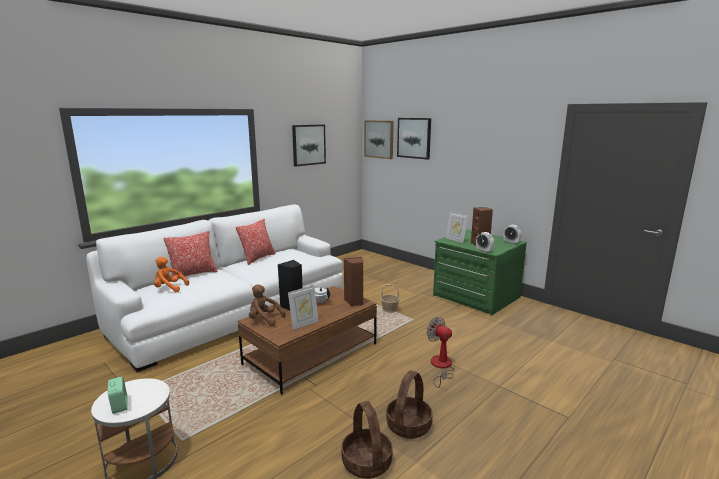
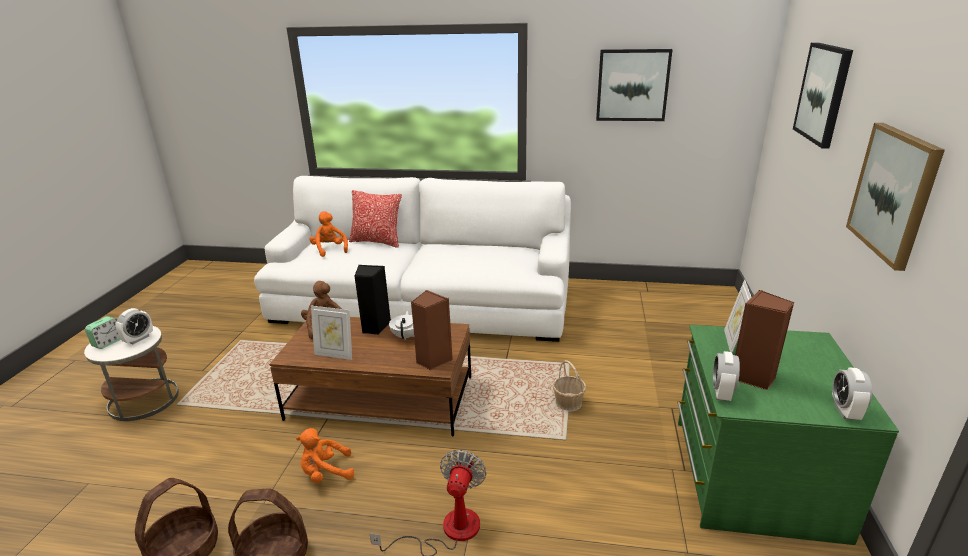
camera: 55 degrees right, 10 degrees up
(144, 389) = (138, 339): none -> alarm clock
(257, 258) = (464, 247): pillow -> none
(356, 391) = (326, 473): none -> orange plush toy
(379, 139) = (788, 85): picture -> picture (893, 193)

